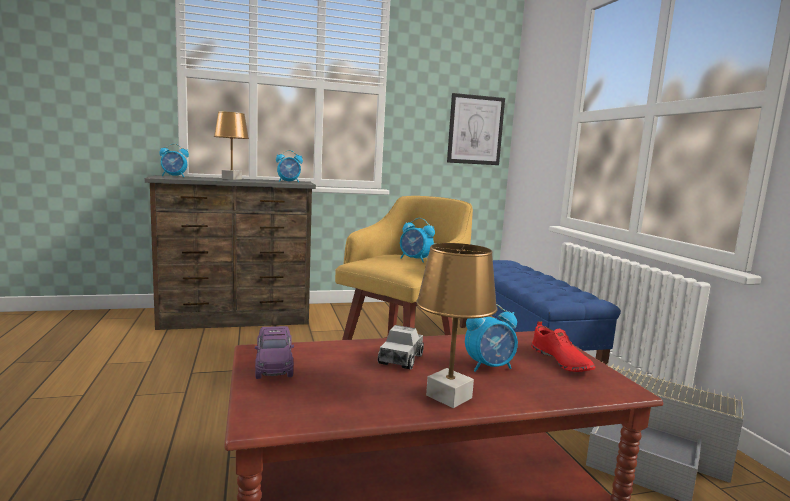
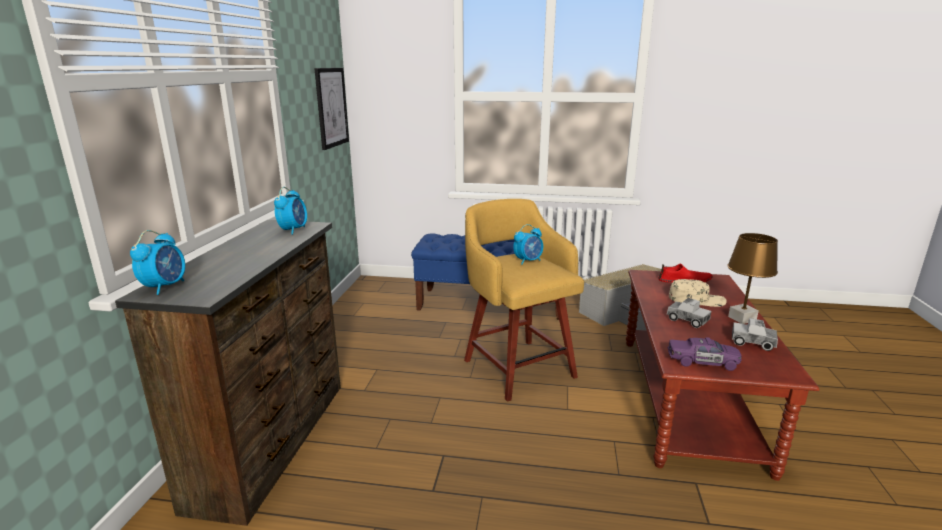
camera: 65 degrees left, 10 degrees up
(231, 179) = (232, 254): brown table lamp -> none
(358, 399) = (752, 343): none -> toy truck
(489, 367) = (696, 299): alarm clock -> beige cap

